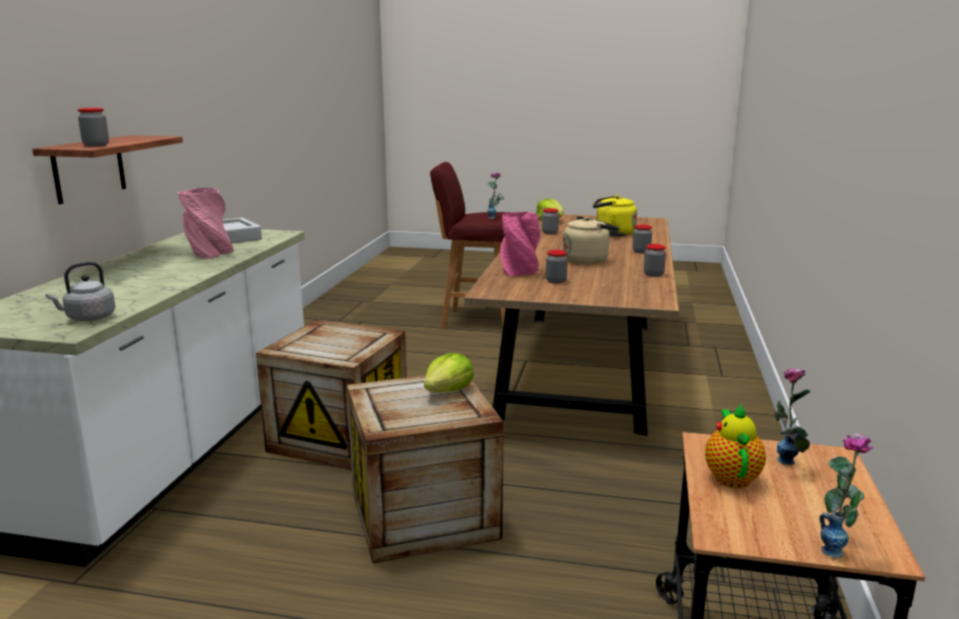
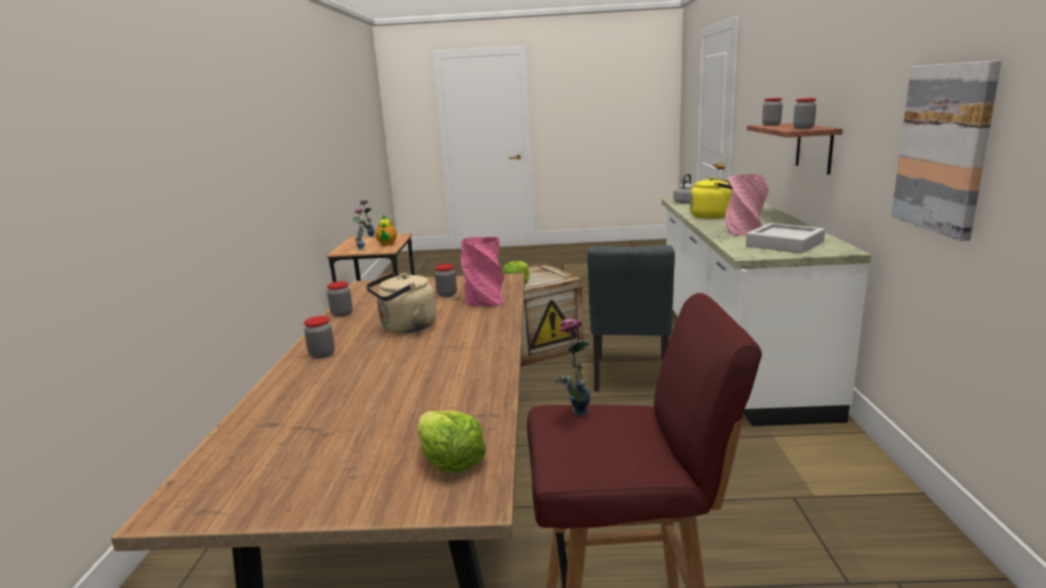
camera: 170 degrees right, 0 degrees up
(220, 127) = (944, 148): none -> picture
(339, 437) = (630, 378): crate -> grey chair
(550, 233) = (451, 395): jar -> jar (803, 128)
(612, 233) = (332, 408): yellow kettle -> yellow kettle (713, 216)

